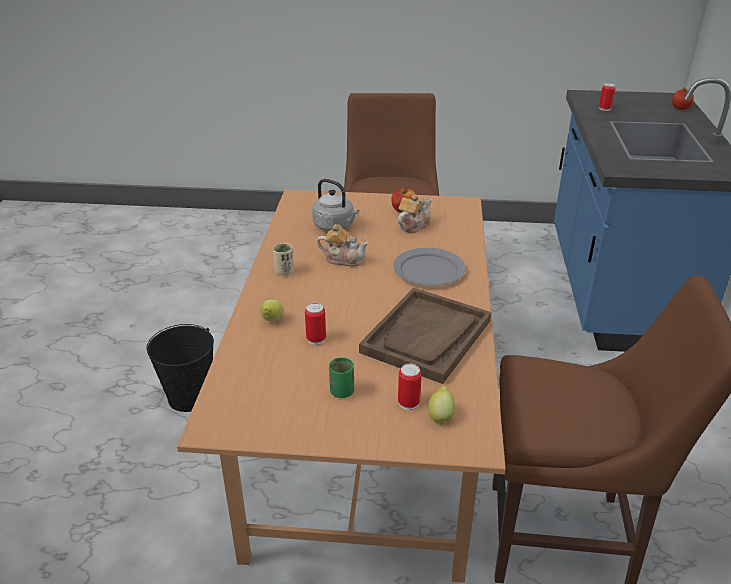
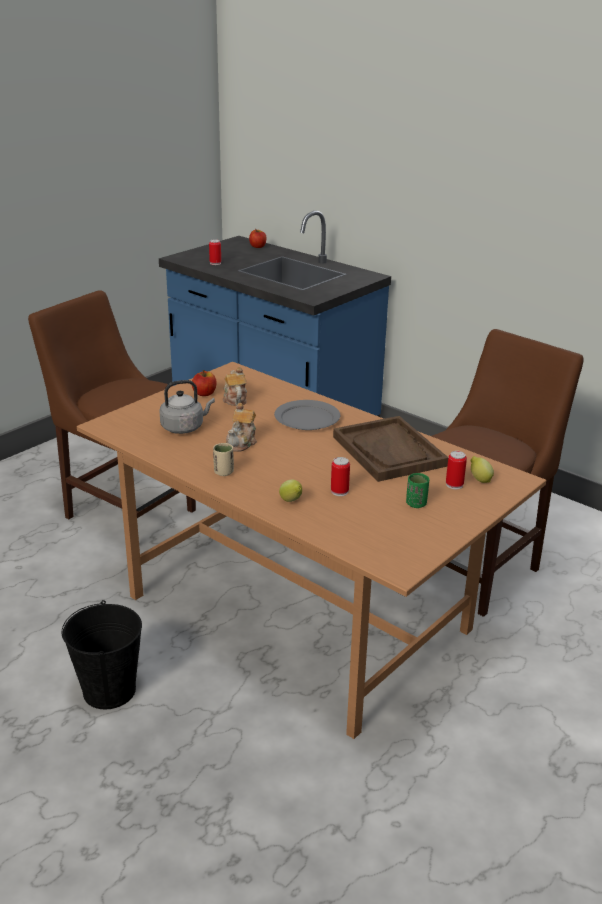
camera: 55 degrees left, 5 degrees down
(343, 259) = (242, 442): teapot -> teapot turned 150 degrees clockwise

